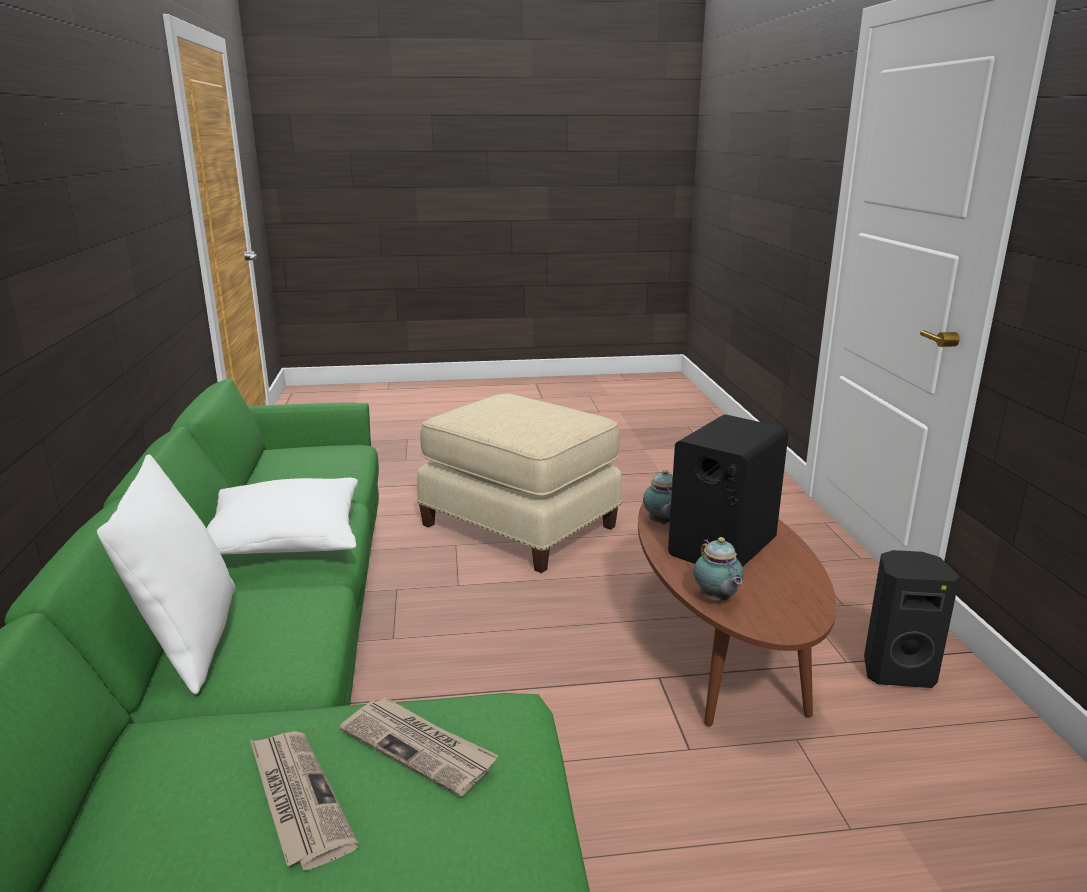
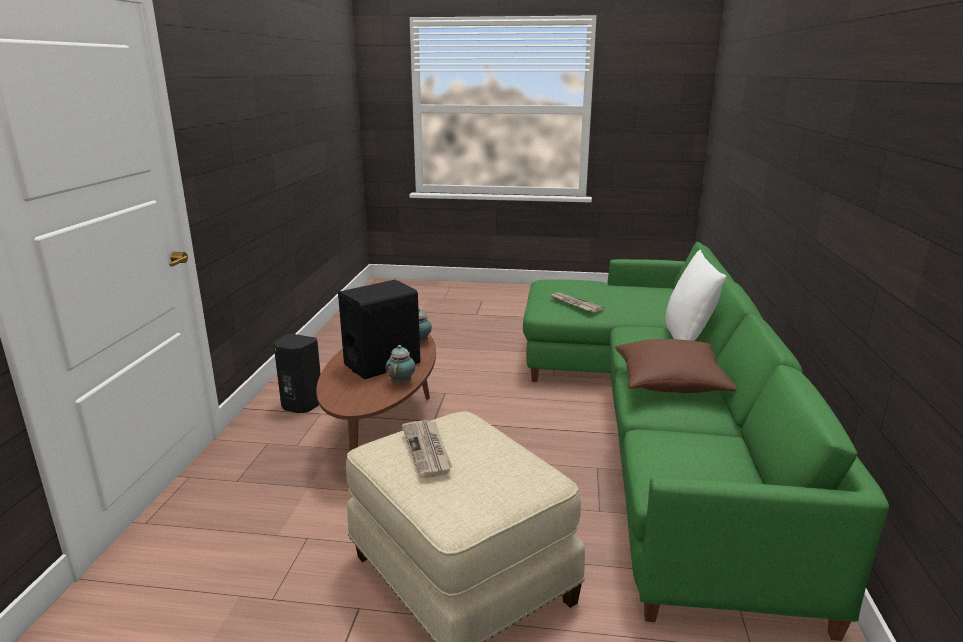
camera: 165 degrees left, 0 degrees up
(285, 539) = (670, 382): white pillow -> brown pillow
(297, 799) = (612, 299): newspaper -> newspaper (428, 450)

